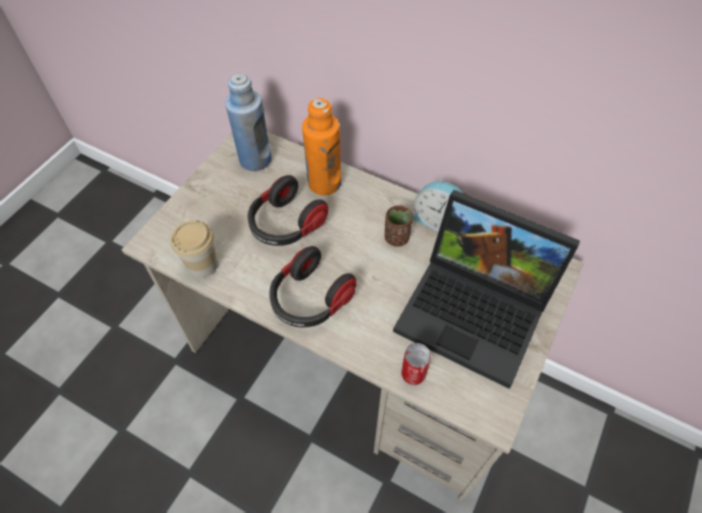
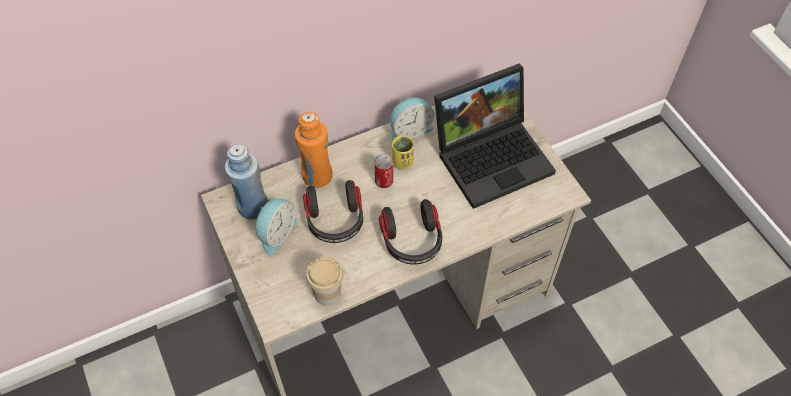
camera: 55 degrees left, 0 degrees up
(239, 190) = (275, 233): none -> alarm clock
(396, 237) = (402, 162): brown cup -> yellow cup
(413, 374) = (510, 216): can -> can (384, 181)

